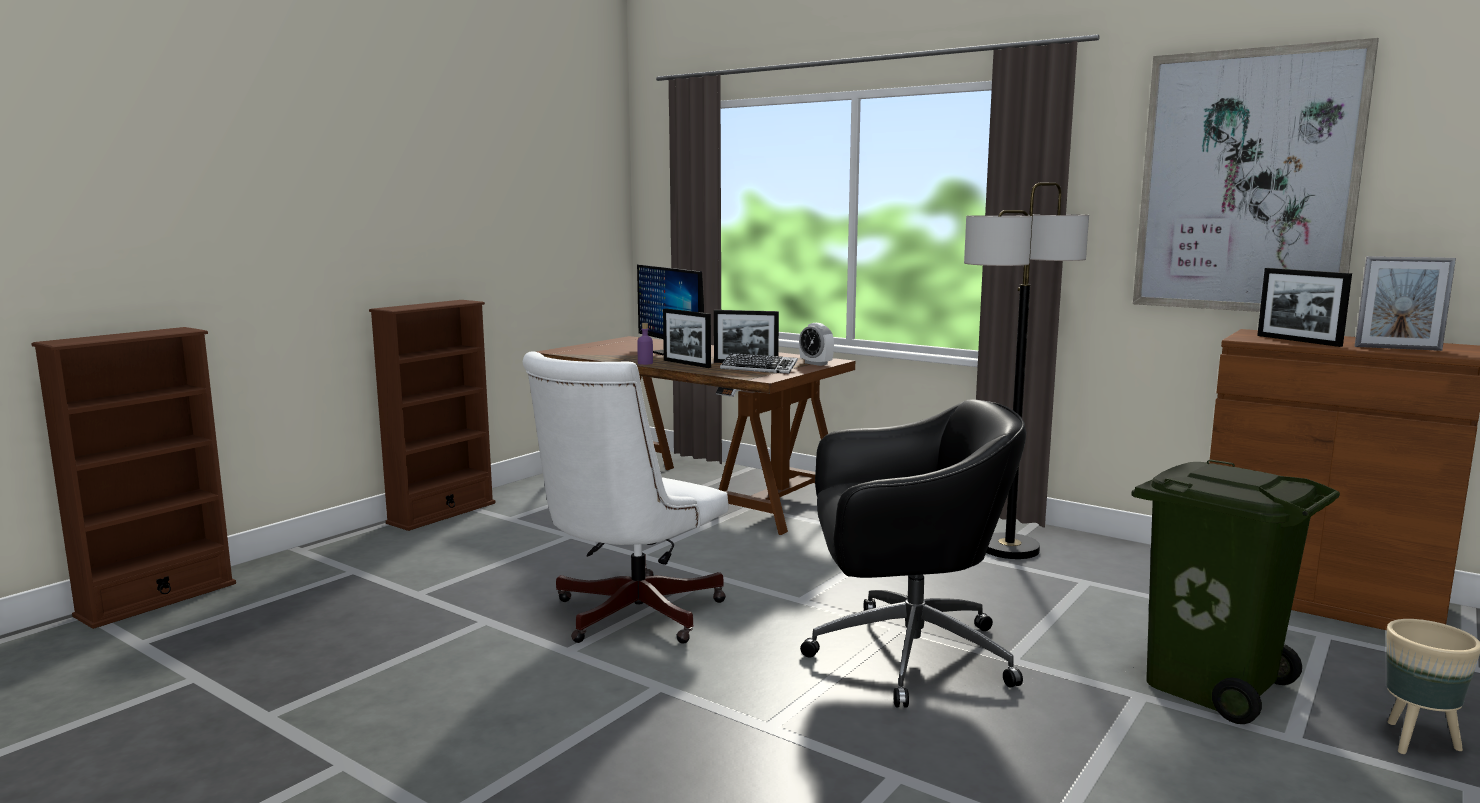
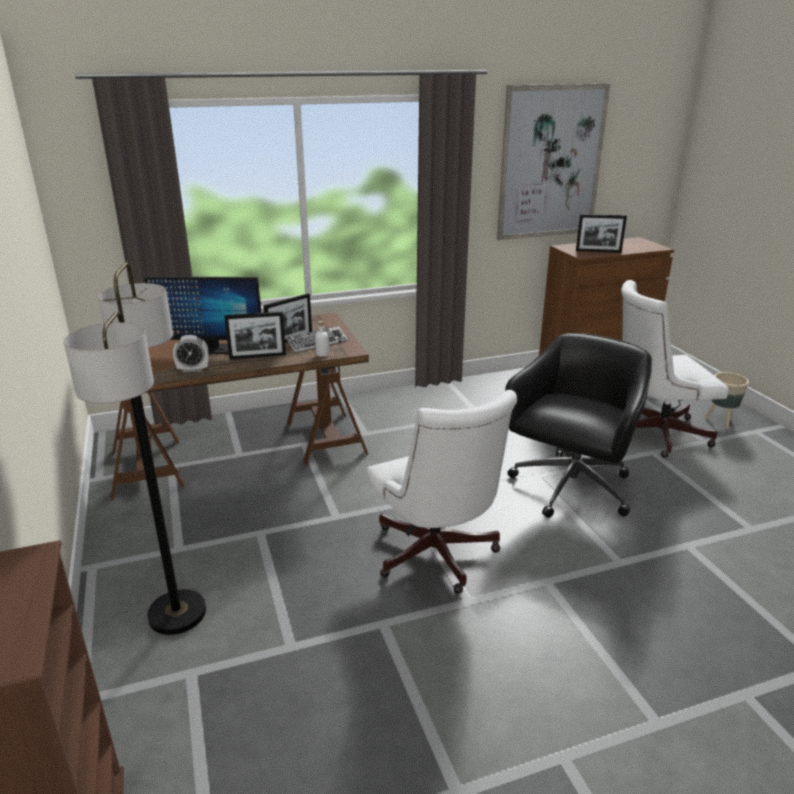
camera: 55 degrees left, 15 degrees up
(442, 513) = (109, 581): brown bookcase -> none
(645, 363) = (229, 368): purple bottle -> none
(736, 374) = (322, 354): none -> white bottle
(816, 363) = (328, 324): alarm clock -> alarm clock (193, 369)
(1009, 548) = (470, 402): floor lamp -> floor lamp (177, 614)
(1211, 684) = (653, 433): green trash can -> white office chair
(1397, 348) = (635, 248): picture frame -> none

